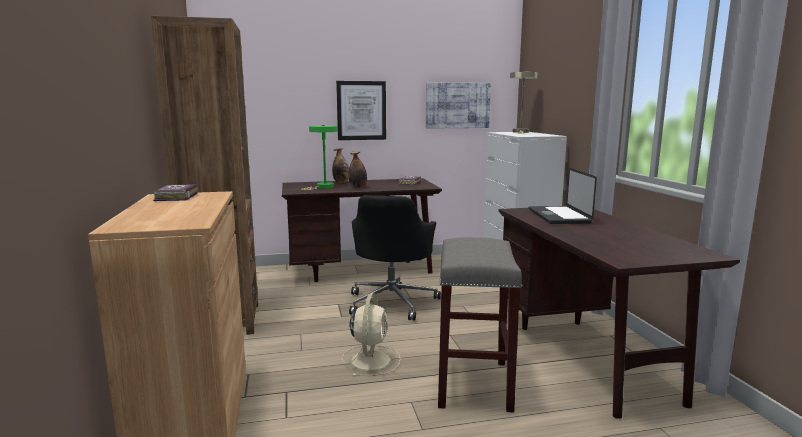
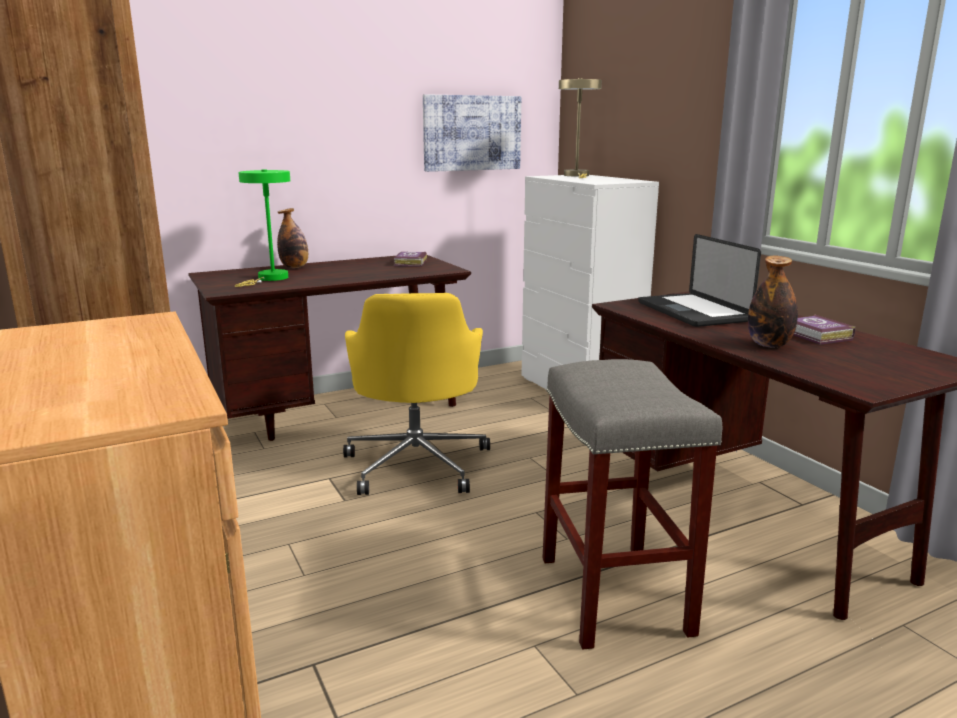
camera: 15 degrees left, 5 degrees up
(175, 197) = (68, 334): book -> book (817, 336)
(358, 187) = (332, 276): bottle -> bottle (769, 345)
(361, 110) = (319, 143): picture -> none
(371, 360) = (432, 576): beige fan -> none
(392, 302) = (417, 463): black office chair -> yellow office chair

